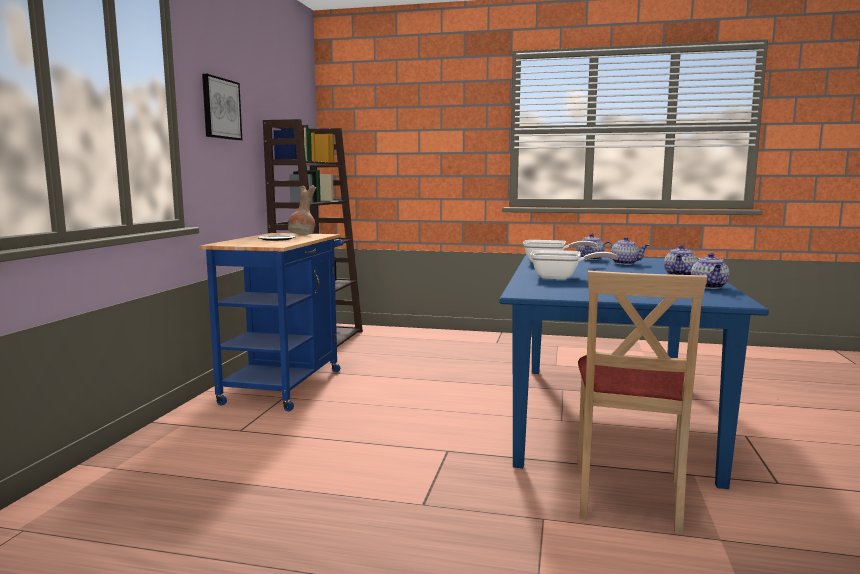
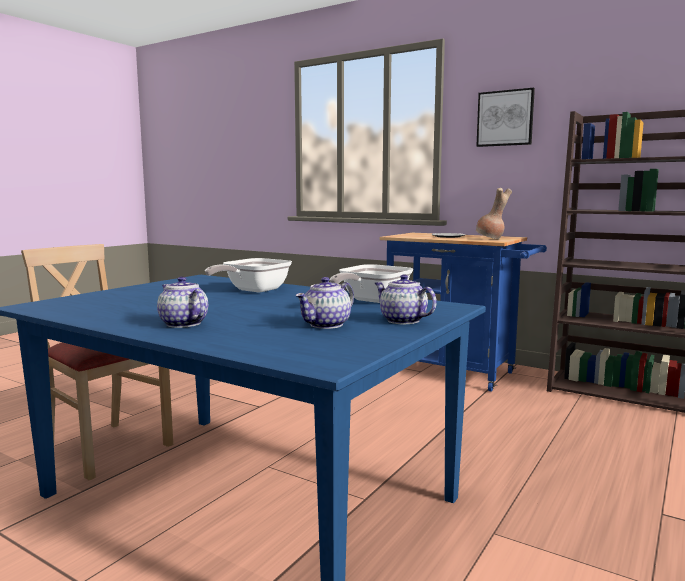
camera: 110 degrees right, 0 degrees up
(709, 287) = (98, 315): teapot -> none

